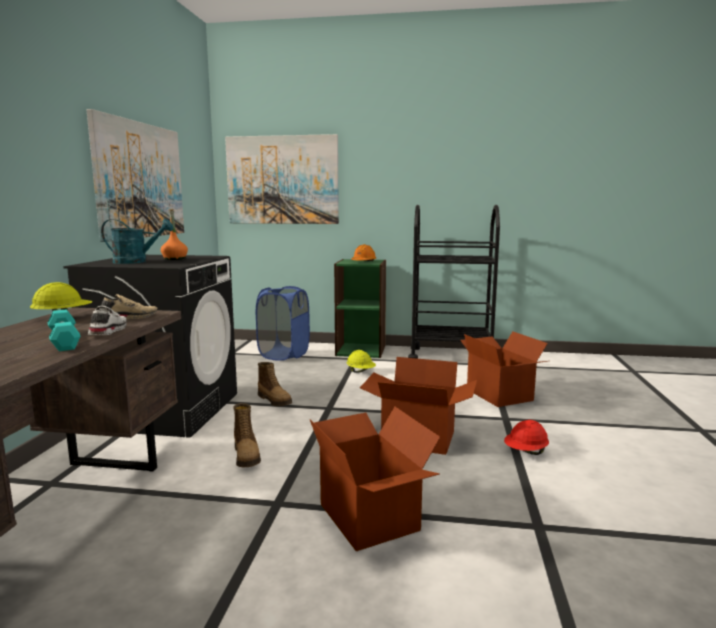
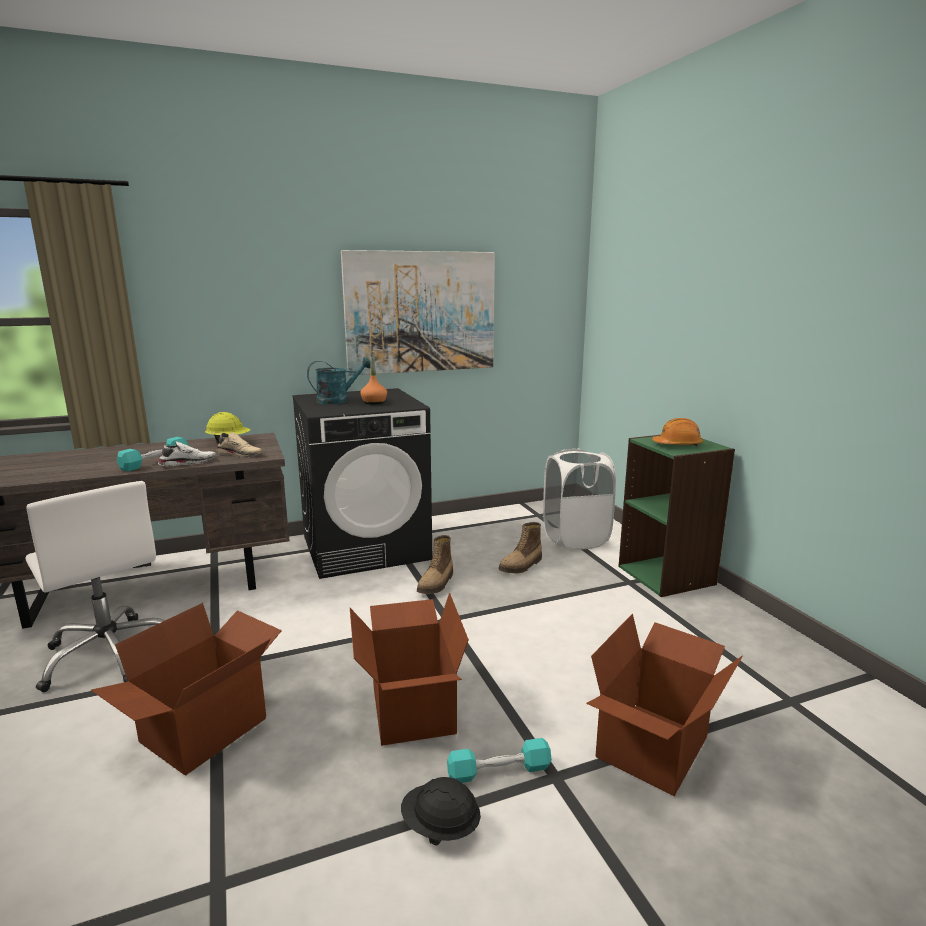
camera: 60 degrees right, 5 degrees up
(136, 262) = (338, 400): turquoise watering can -> turquoise watering can turned 90 degrees counterclockwise
(165, 565) = (111, 654): none -> white office chair
(247, 456) = (299, 618): boot -> boot (521, 566)
(282, 180) = (639, 305): picture -> none
(284, 354) = (575, 539): blue laundry basket -> white laundry basket
(361, 372) = (586, 601): yellow hard hat -> none
(450, 357) = (762, 652): black cart -> none
(492, 429) = (499, 771): none -> turquoise dumbbell
(525, 452) = (440, 828): red hard hat -> black hard hat

